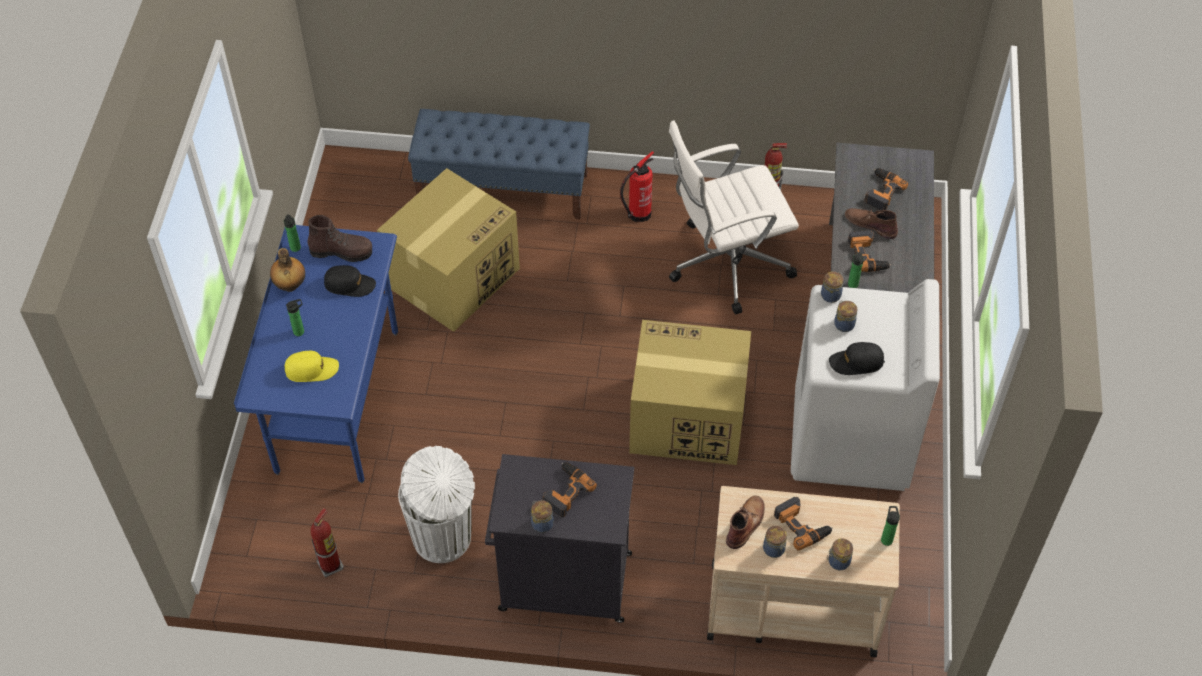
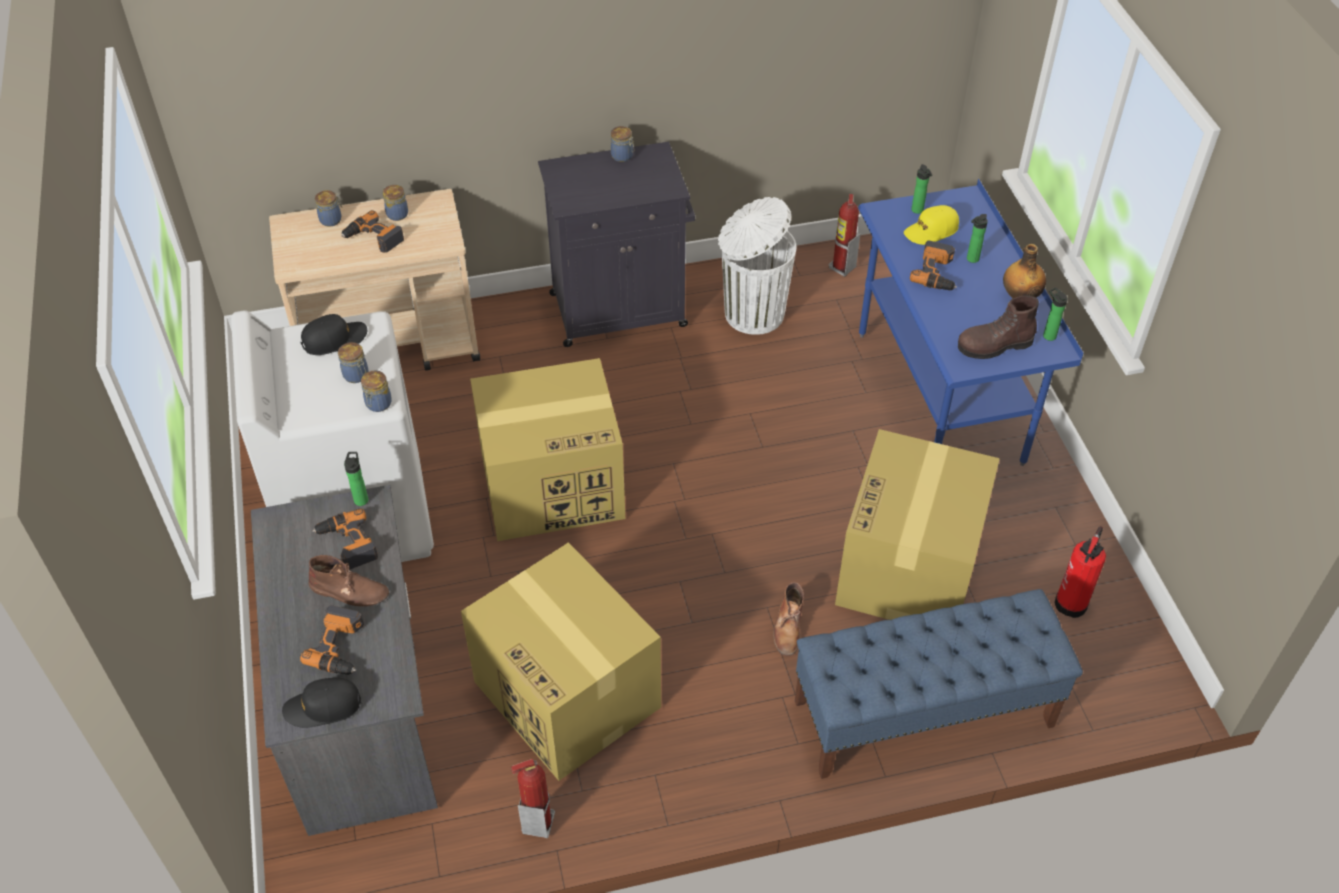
camera: 160 degrees right, 5 degrees down
(350, 284) = (957, 315): black cap -> black cap (323, 707)
(565, 491) = (612, 183): power drill -> power drill (937, 272)
(637, 214) = (719, 733): fire extinguisher -> fire extinguisher (1072, 602)
(726, 263) = (569, 695): white office chair -> cardboard box
(746, 523) = (430, 227): brown boot -> brown boot (788, 627)
(886, 538) = (285, 248): bottle -> bottle (918, 211)

